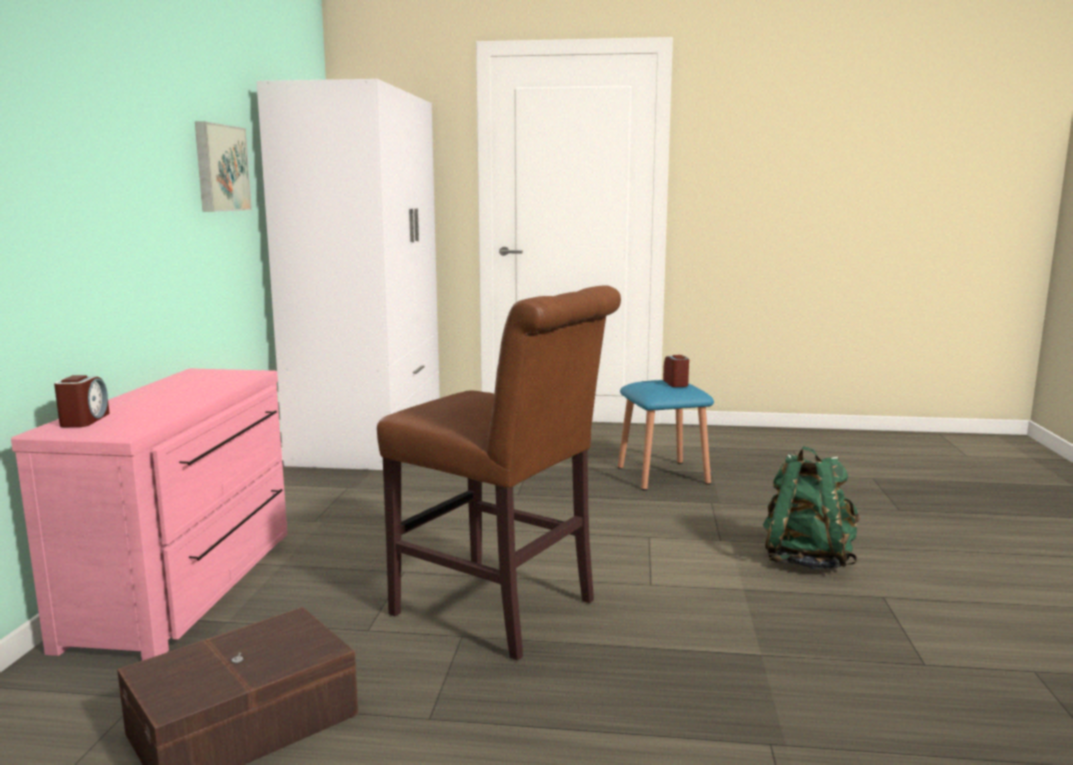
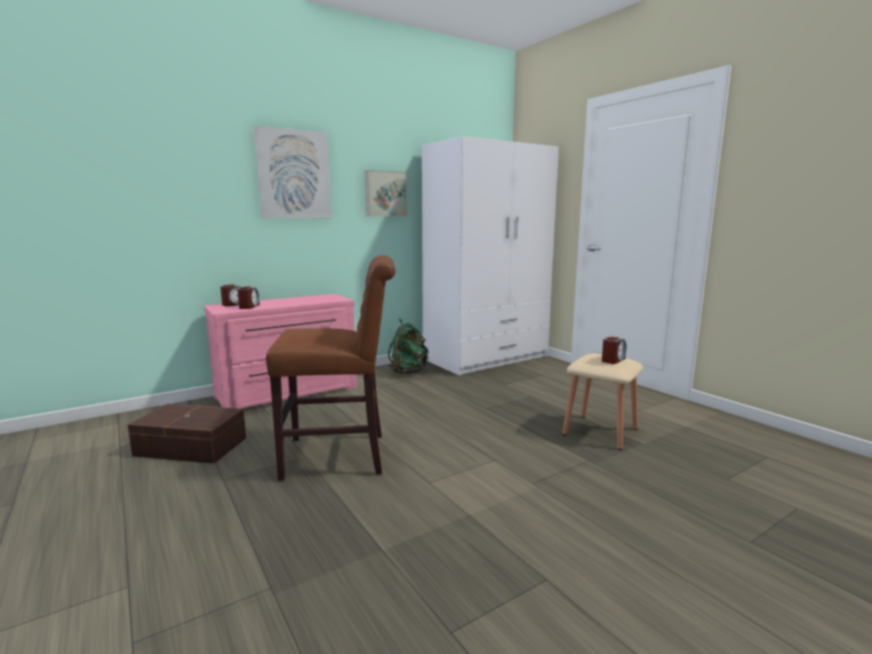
camera: 50 degrees right, 0 degrees up
(109, 125) = (293, 174): none -> picture
(143, 416) = (249, 307): none -> alarm clock
(502, 611) = (341, 456): brown chair -> brown chair turned 90 degrees counterclockwise
(662, 475) = (600, 431): blue stool -> beige stool
(806, 560) = (556, 525): green backpack -> green backpack (408, 372)

